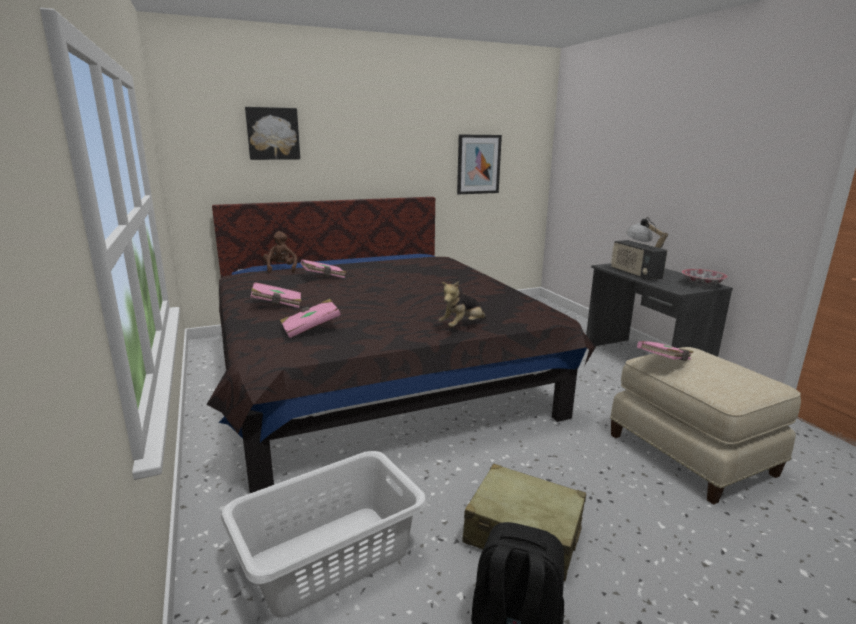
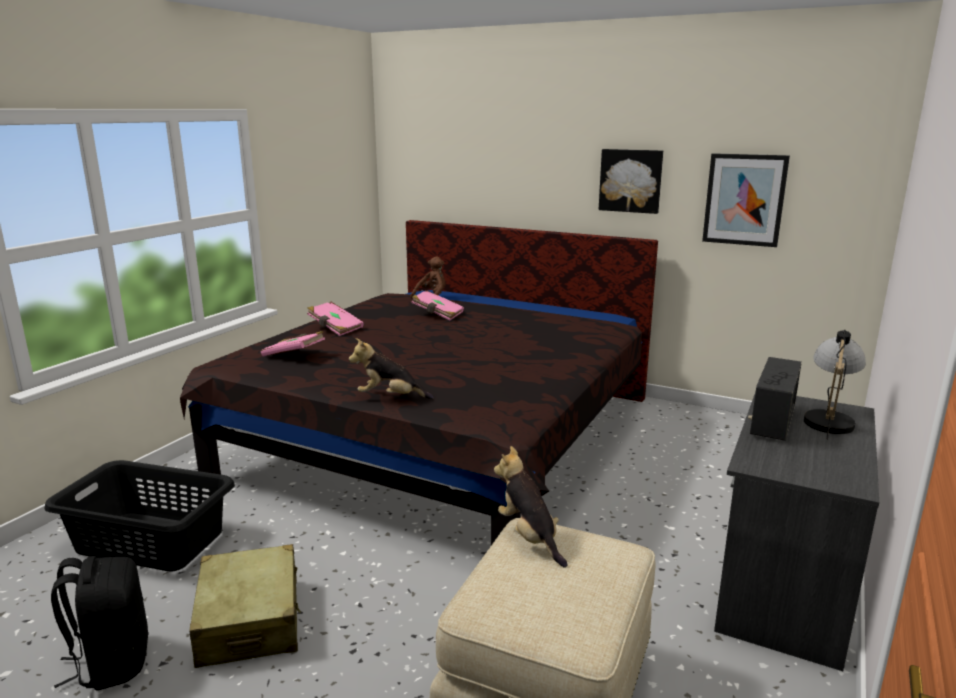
camera: 50 degrees right, 0 degrees up
(273, 133) = (472, 148): picture -> picture (630, 180)
(330, 557) = (150, 542): white laundry basket -> black laundry basket
(664, 361) = (529, 537): pink book -> plush toy
(702, 284) = (833, 475): bowl -> none

